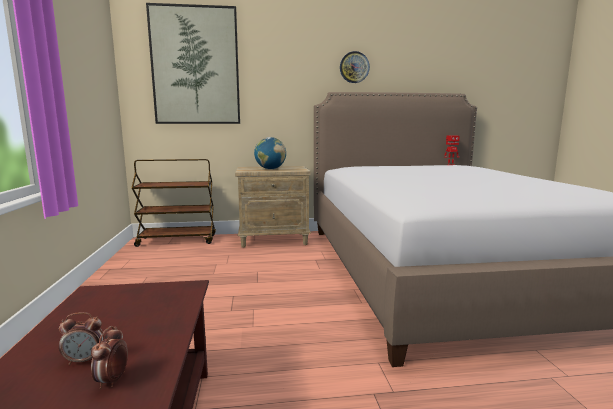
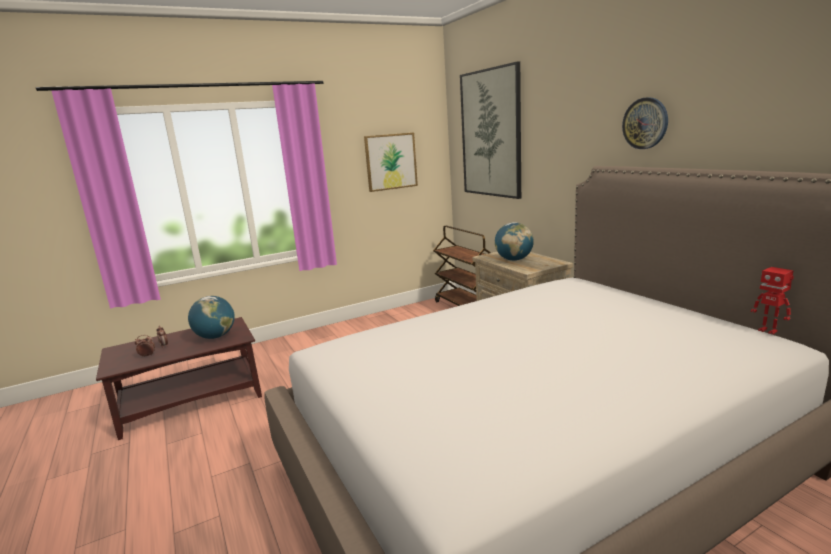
camera: 70 degrees right, 5 degrees up
(88, 78) = (391, 161): none -> picture
(140, 306) = (215, 337): none -> globe

